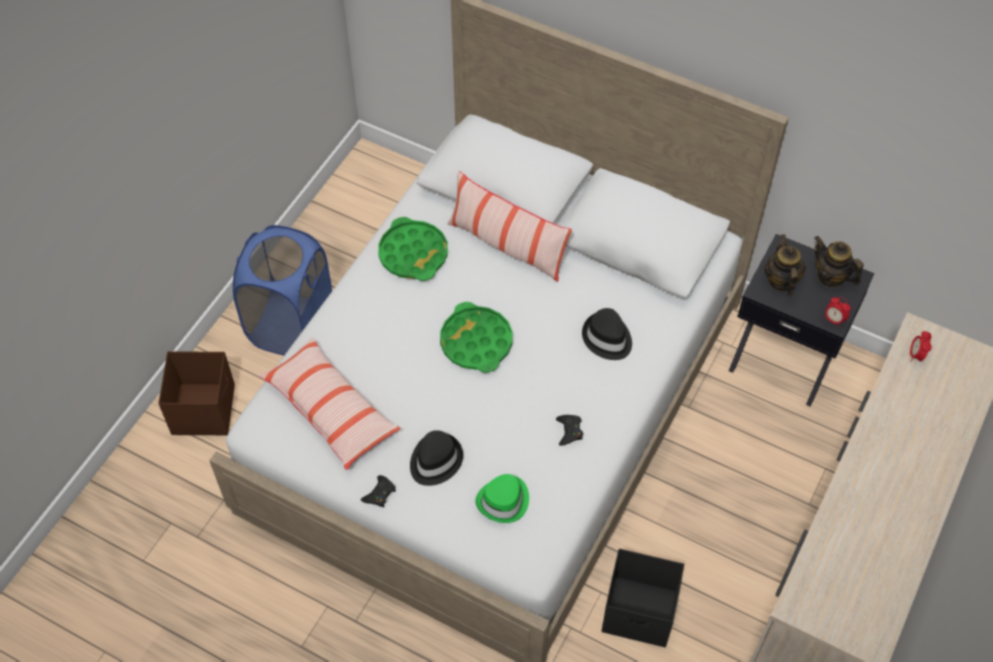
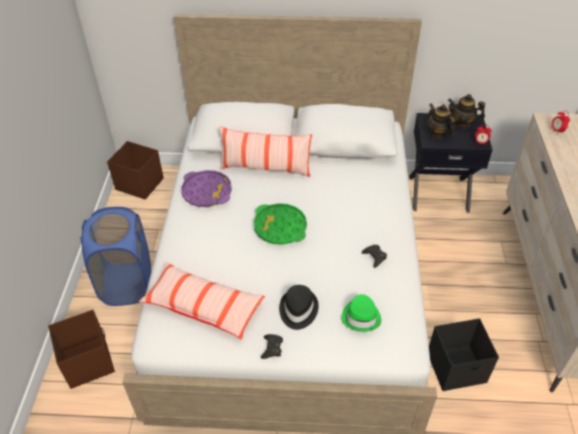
camera: 25 degrees left, 10 degrees down
(371, 180) = (139, 184): none -> brown storage box
(413, 254) = (207, 192): green tray -> purple tray
(607, 338) = (361, 196): black hat -> none

